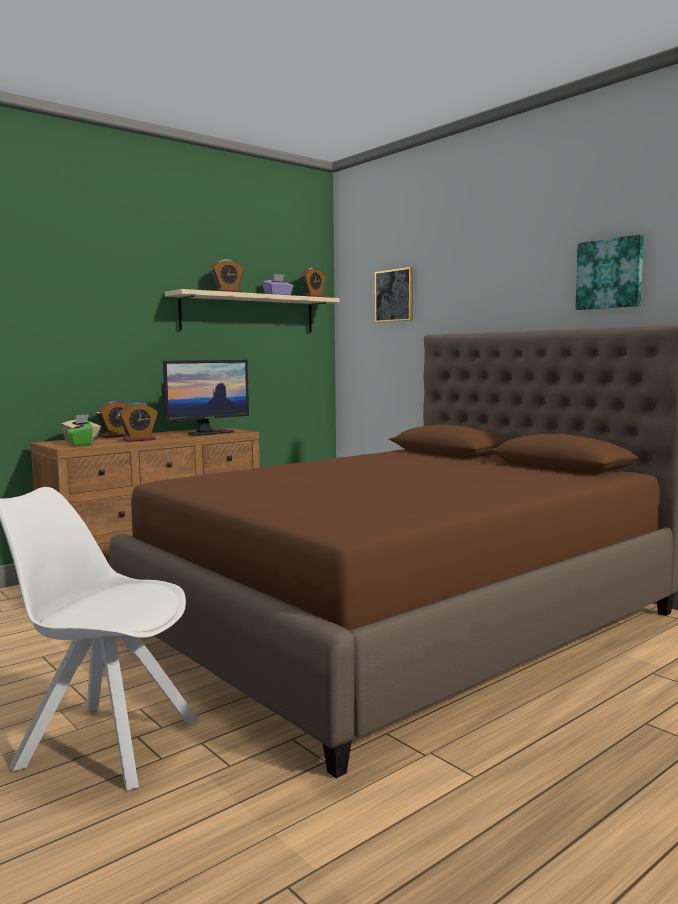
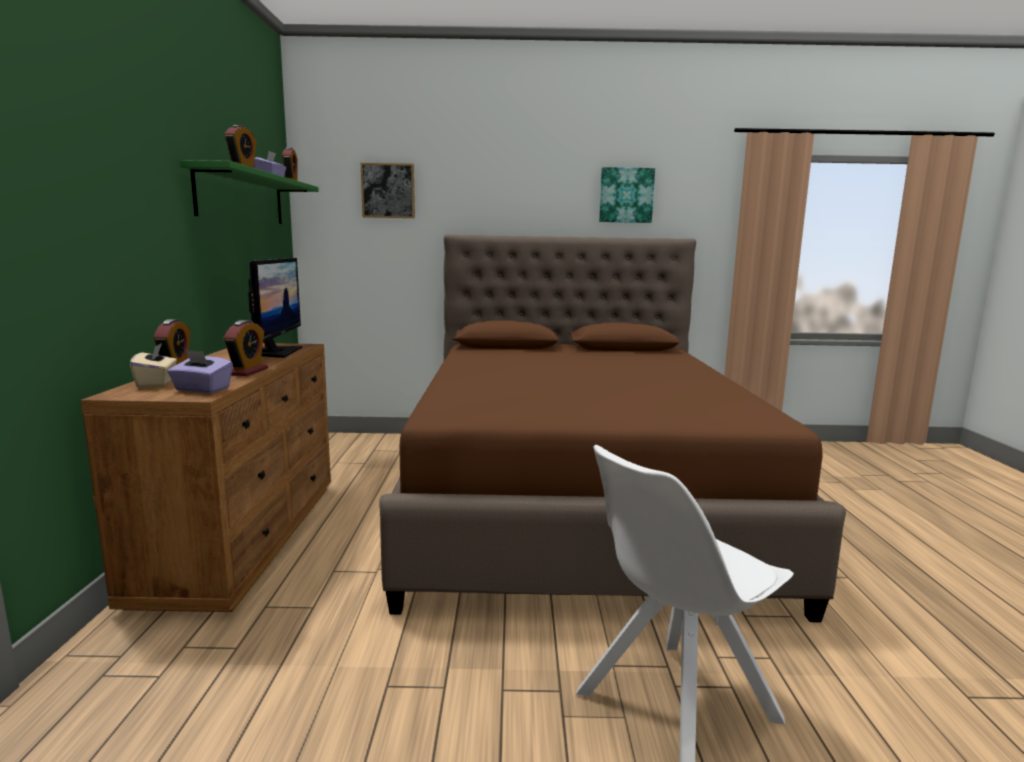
camera: 50 degrees left, 5 degrees up
(80, 444) = (202, 389): green tissue box -> purple tissue box
(248, 313) = (242, 198): beige shelf -> green shelf

